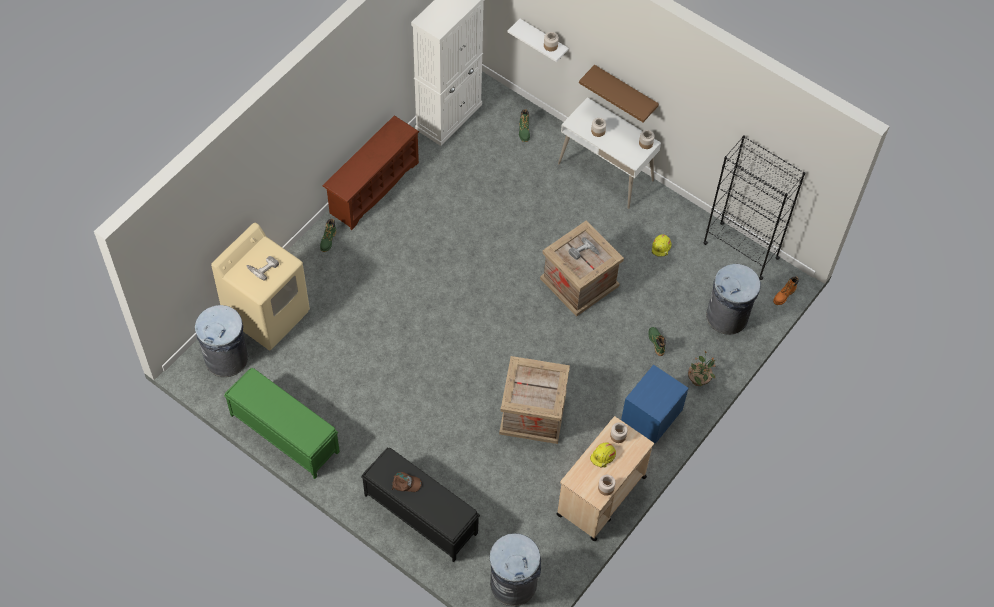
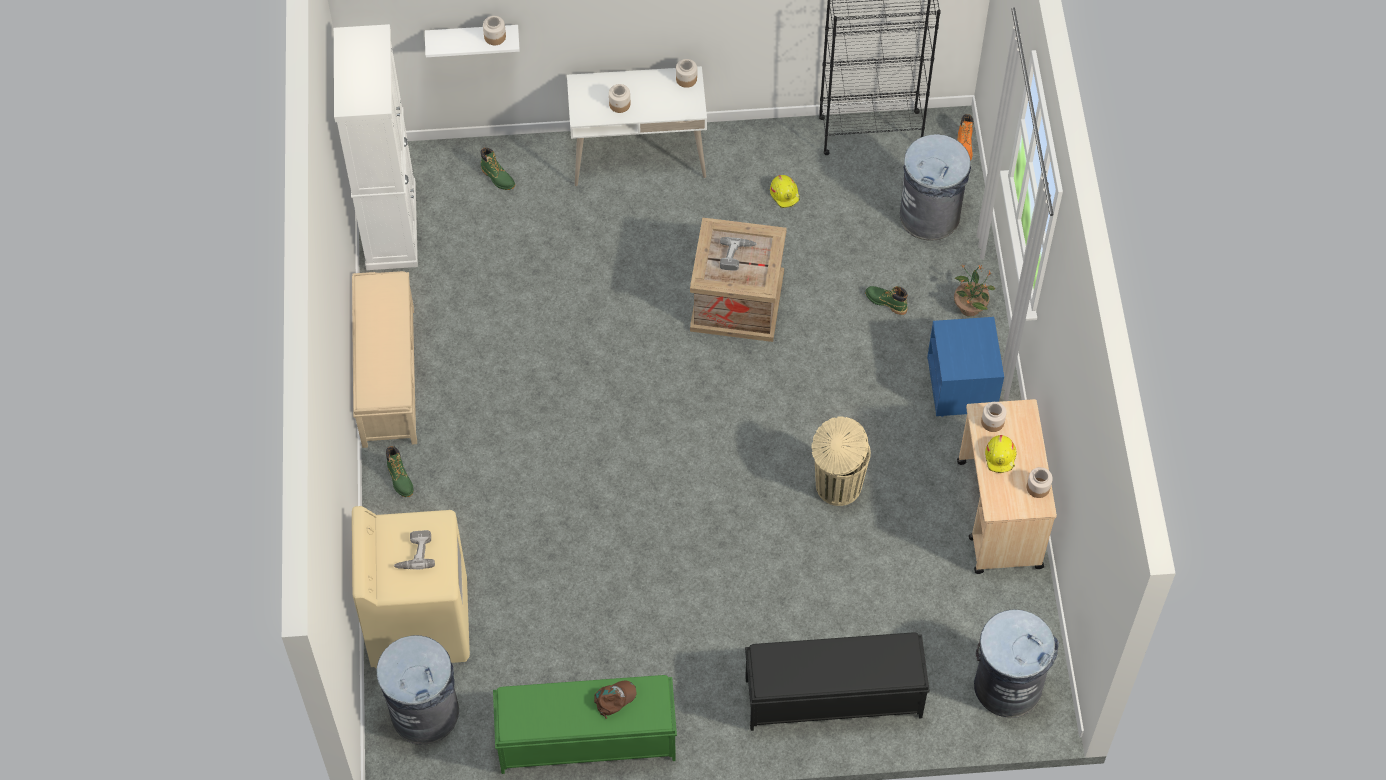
camera: 40 degrees left, 0 degrees up
(373, 187) = (388, 375): brown shoe rack -> beige bench
(406, 484) = (811, 668): brown cap -> brown cap (615, 699)
(532, 413) = (837, 486): crate -> beige trash can
(625, 91) = (625, 30): brown shelf -> none

